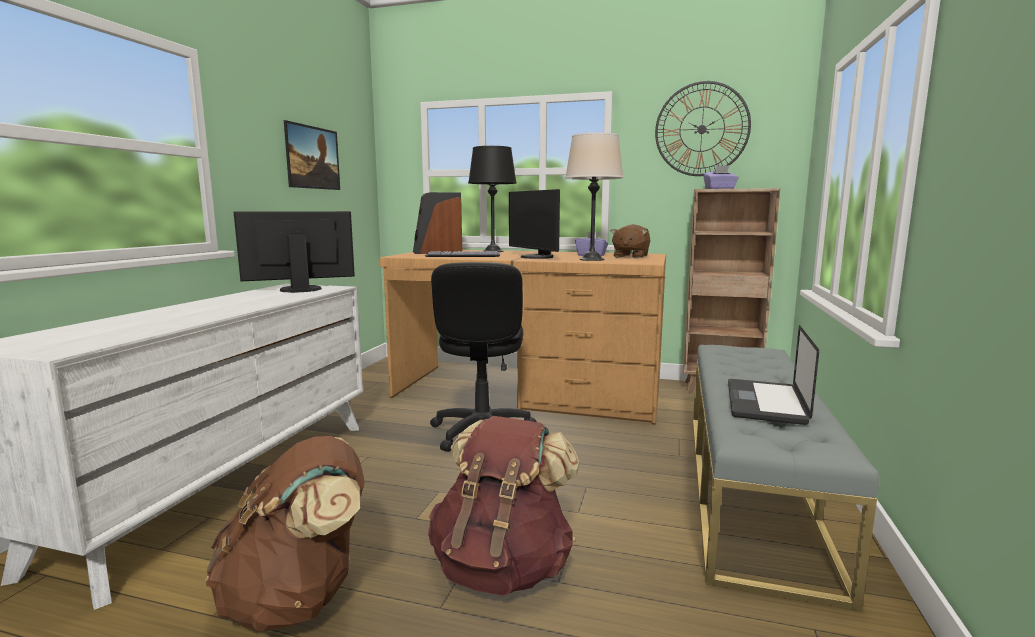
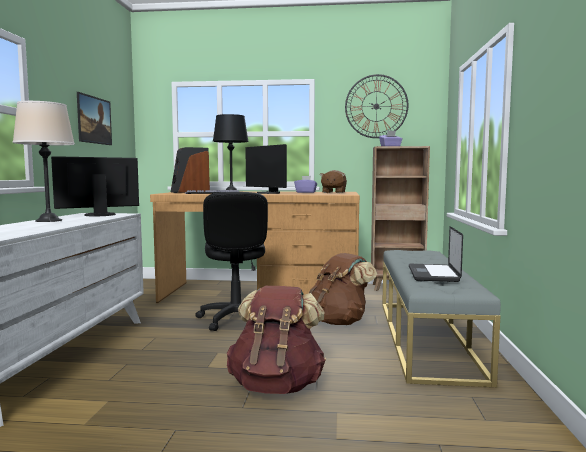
camera: 10 degrees left, 5 degrees down
(298, 598) = (142, 411): brown backpack -> brown backpack (338, 322)
(591, 259) = (308, 193): beige table lamp -> beige table lamp (48, 220)

